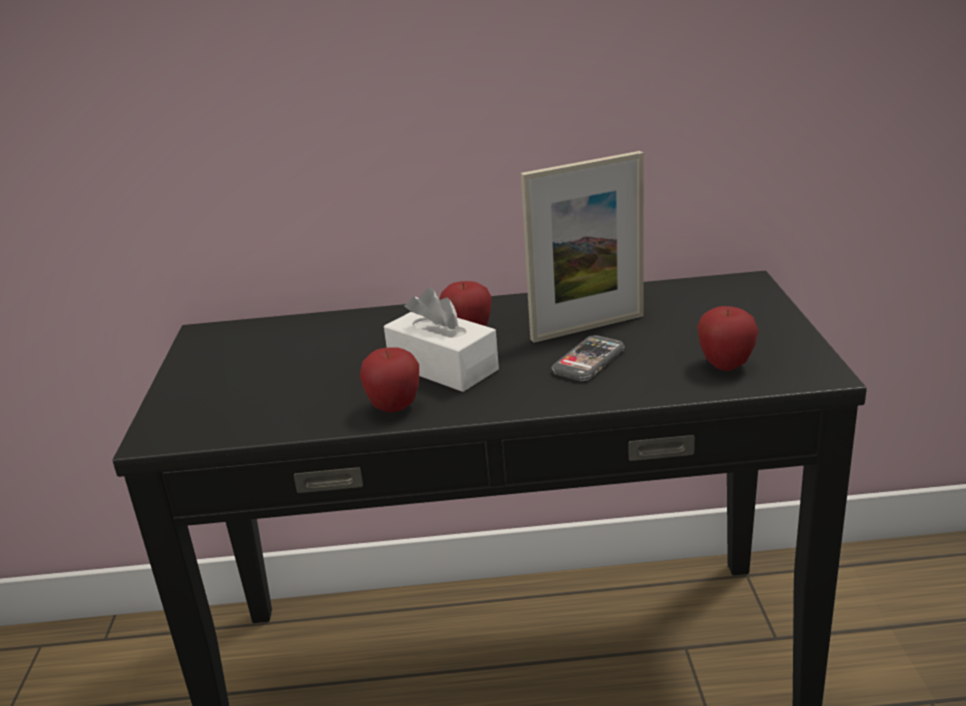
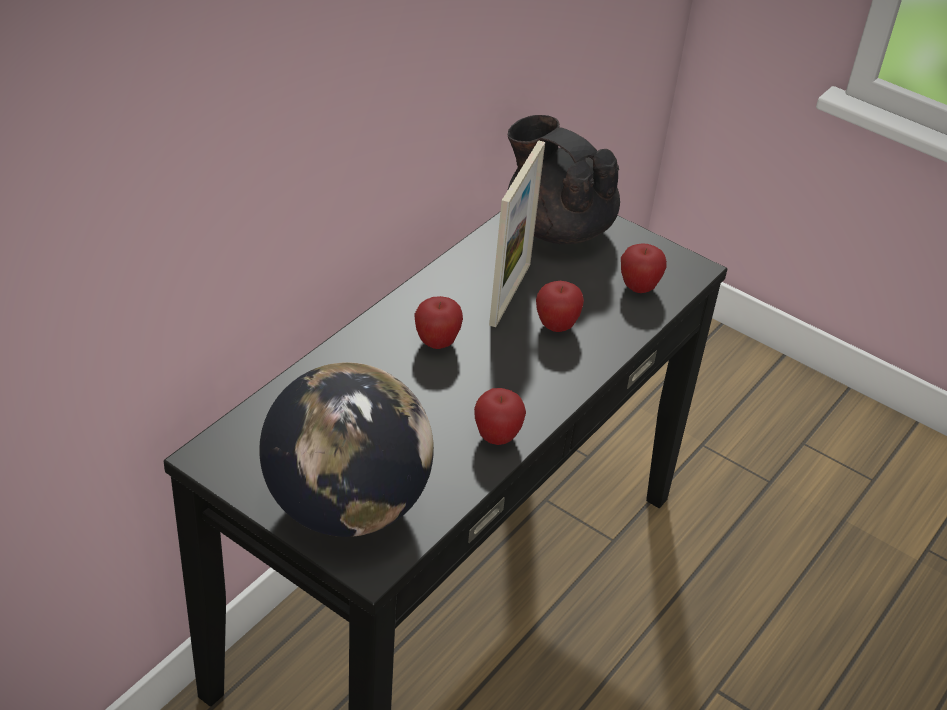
camera: 55 degrees left, 15 degrees up
(214, 396) = (346, 507): none -> globe
(443, 367) = (471, 383): white tissue box -> none
(588, 361) = (556, 326): phone -> apple
(717, 301) = (557, 227): none -> black teapot

